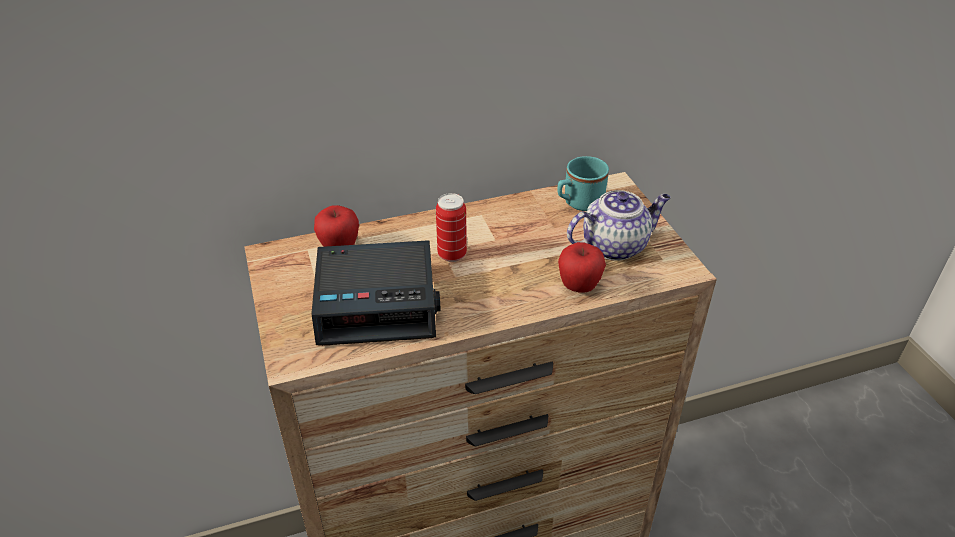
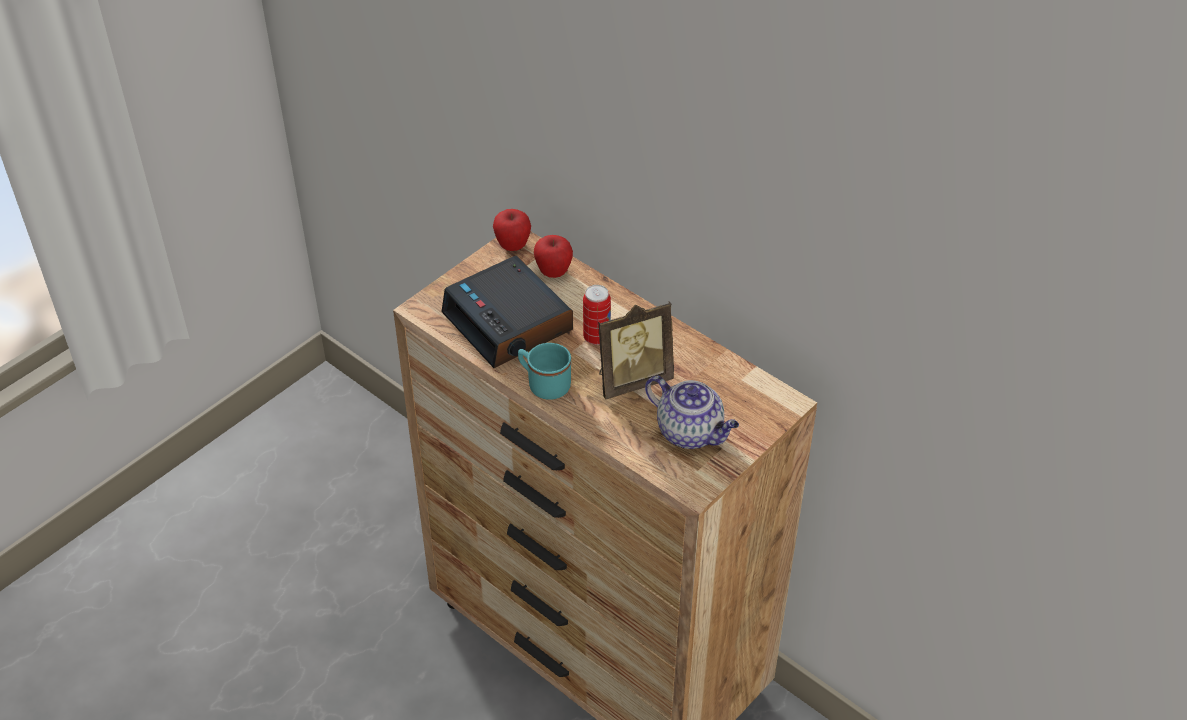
camera: 60 degrees right, 5 degrees up
(524, 254) = (632, 380): none -> picture frame
(578, 203) = (734, 387): turquoise mug -> turquoise mug (544, 384)
(579, 287) = (616, 428): apple -> apple (513, 246)

